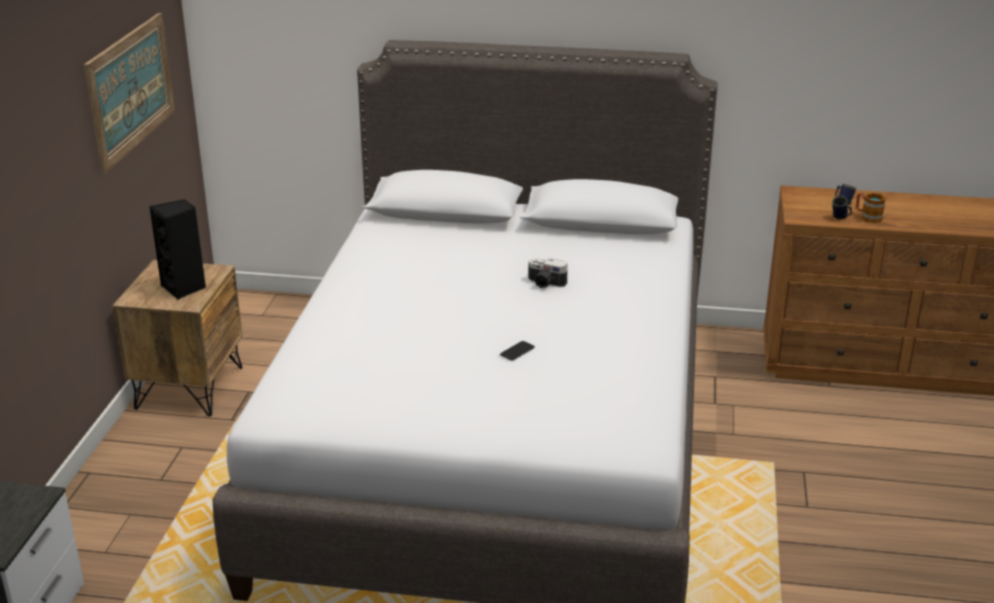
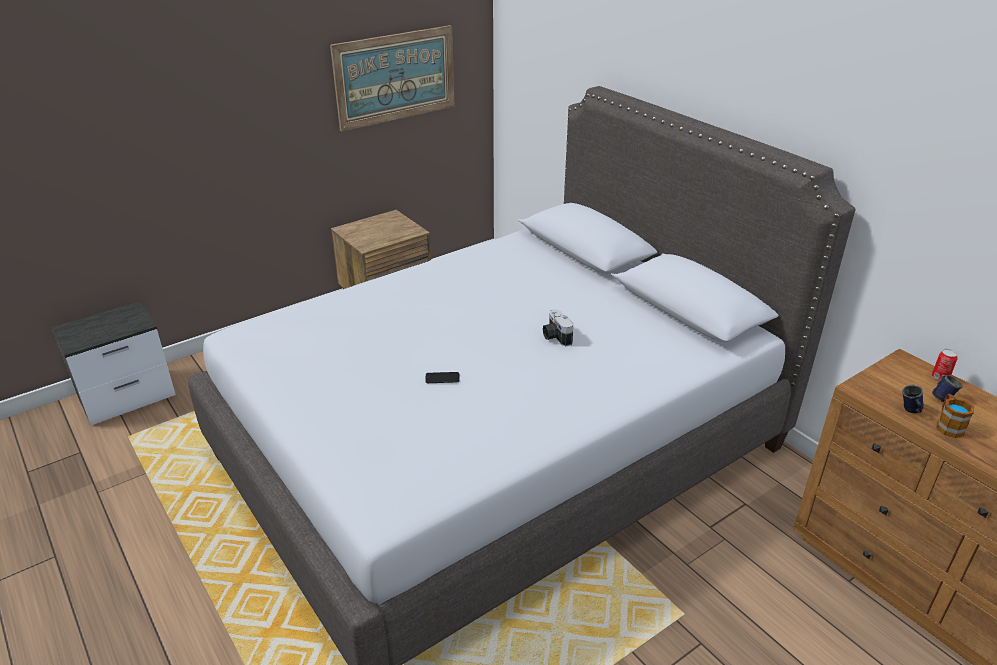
camera: 45 degrees right, 5 degrees up
(184, 288) = (380, 234): black speaker -> none
(825, 192) = (940, 377): none -> can

